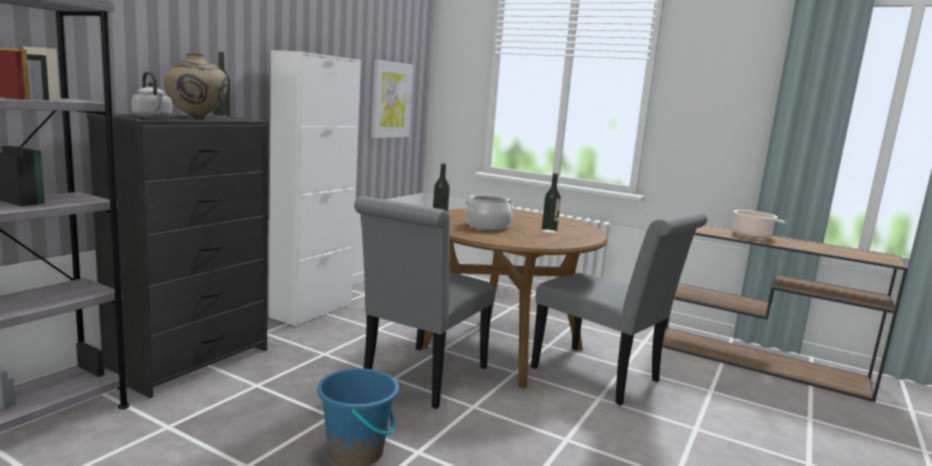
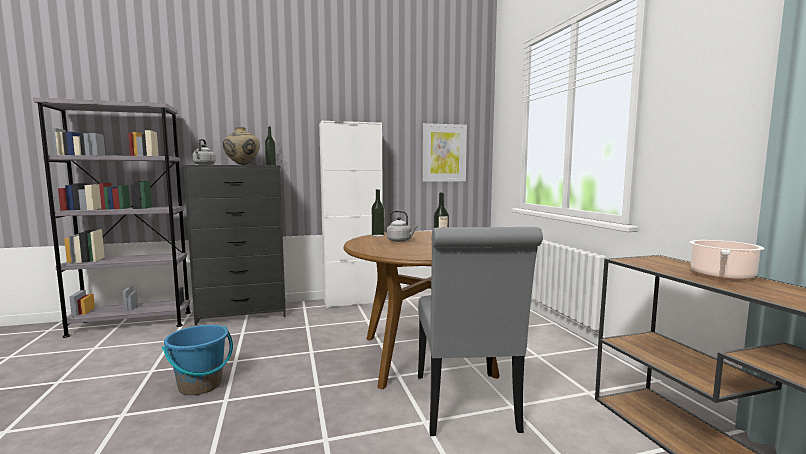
camera: 45 degrees right, 5 degrees down
(421, 379) = (325, 358): grey chair -> none
(487, 226) = (400, 241): cooking pot -> grey kettle

